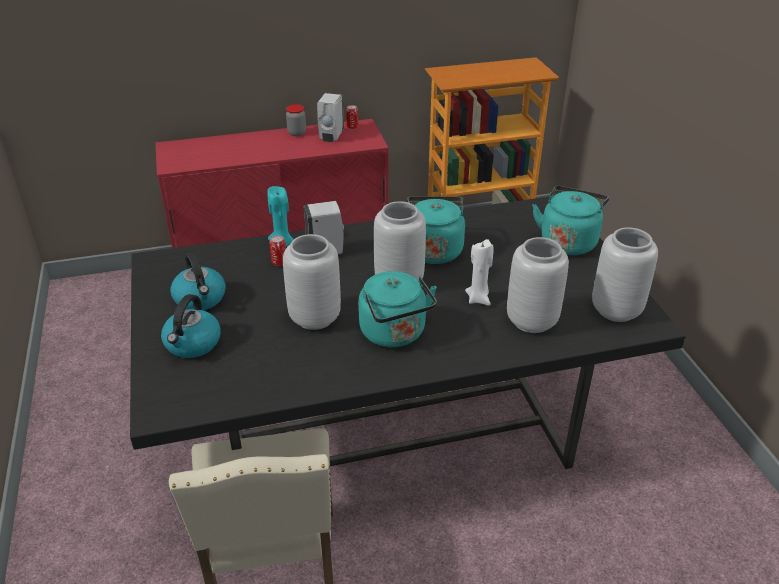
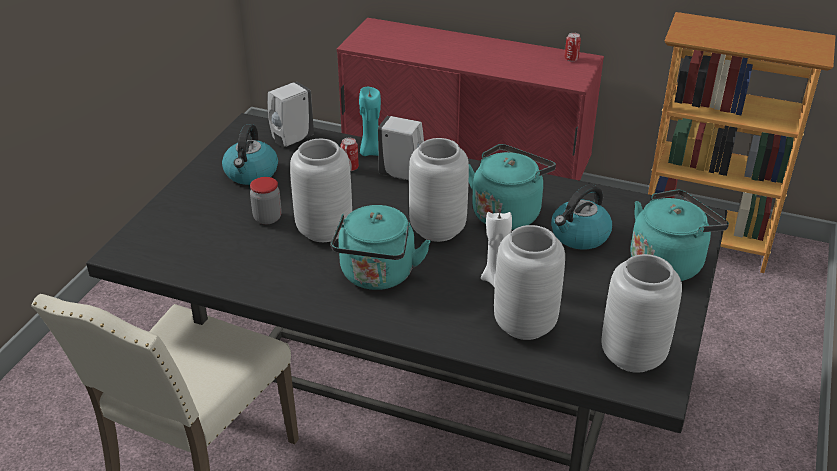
camera: 35 degrees right, 0 degrees up
(192, 344) = (204, 209): kettle -> kettle (579, 236)
(297, 133) = (507, 48): jar -> jar (267, 218)
(331, 137) = (537, 62): white soap dispenser -> white soap dispenser (291, 140)

